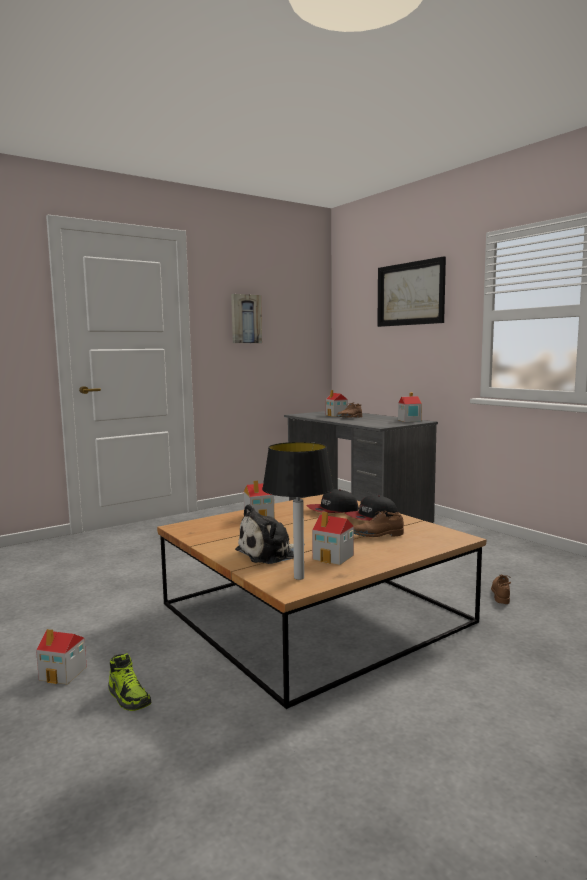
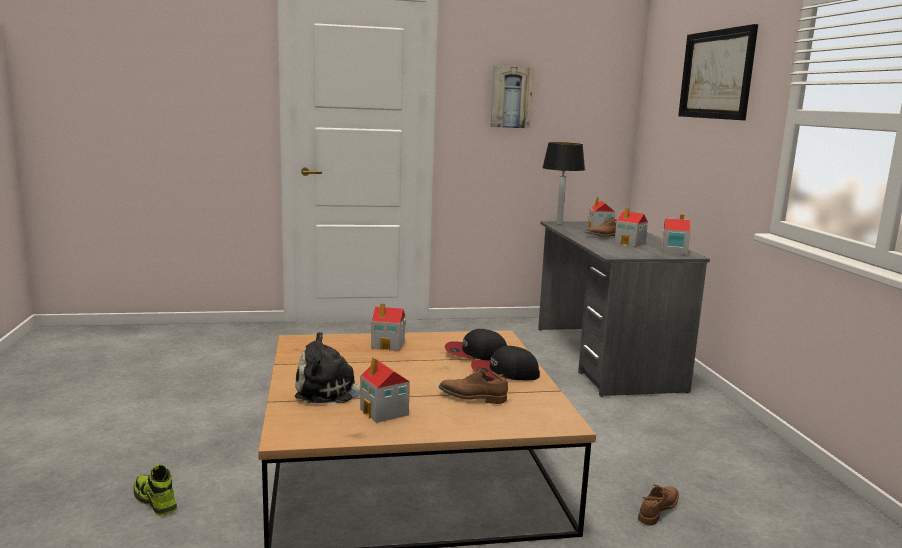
camera: 25 degrees right, 5 degrees up
(63, 673) = (133, 461): toy house -> toy house (630, 243)
(129, 697) = (155, 501): shoe -> shoe turned 150 degrees clockwise
(298, 577) = (315, 425): table lamp -> table lamp (559, 223)

